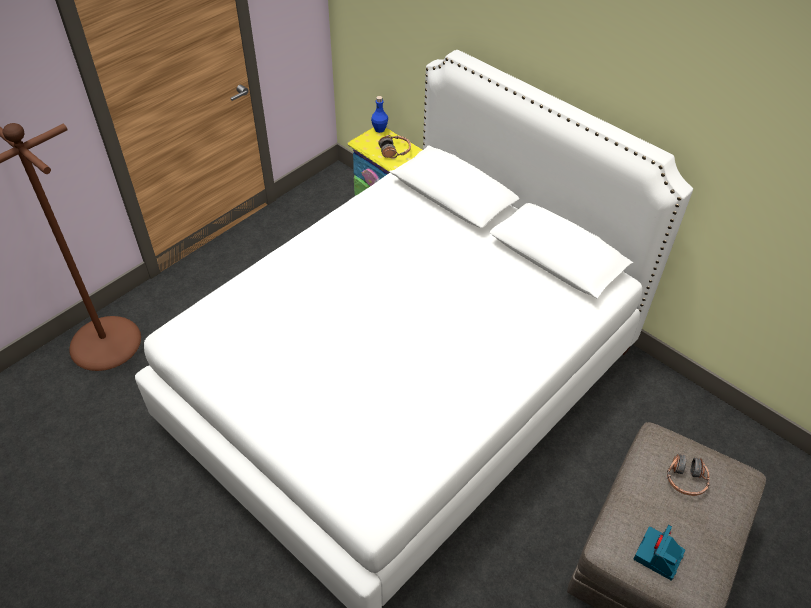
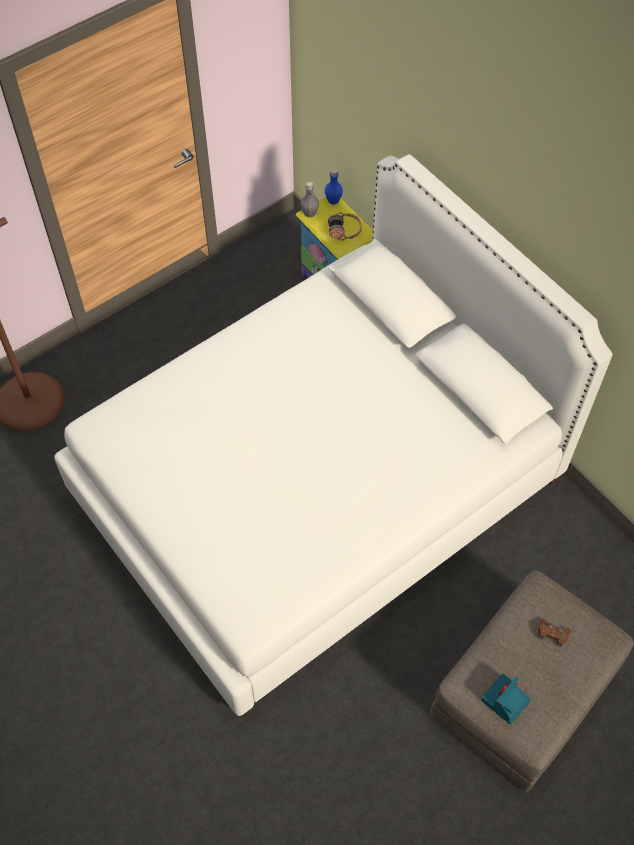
camera: 10 degrees right, 10 degrees up
(360, 140) = (309, 213): none -> grey bottle
(685, 479) = (552, 634): headphones -> brown game controller

